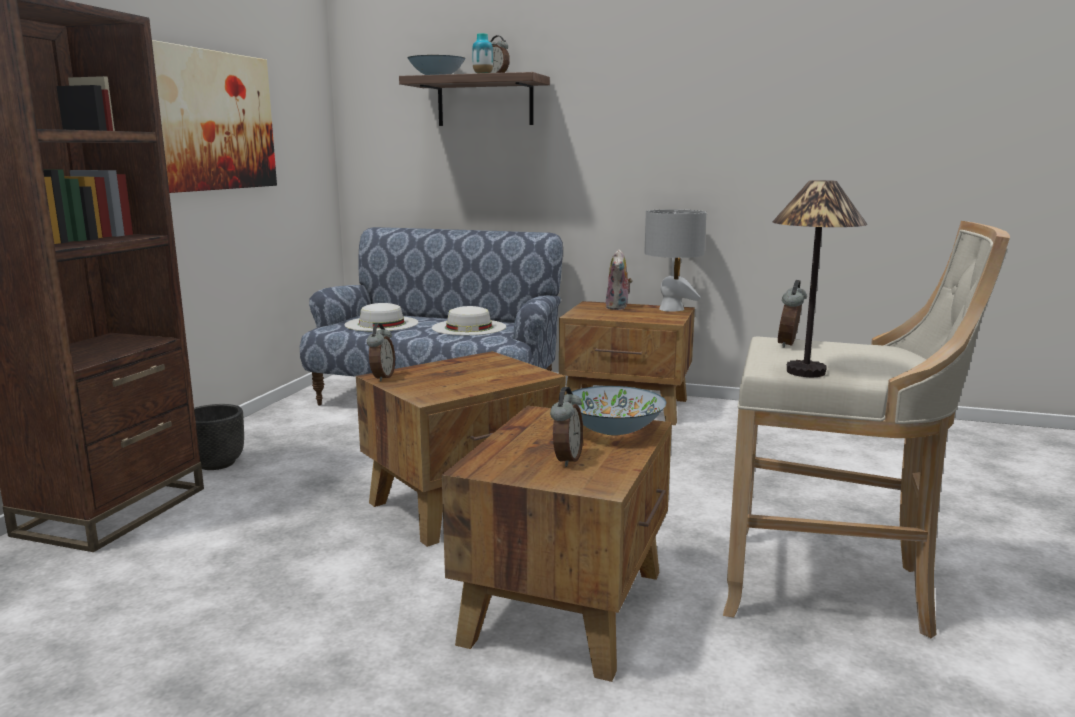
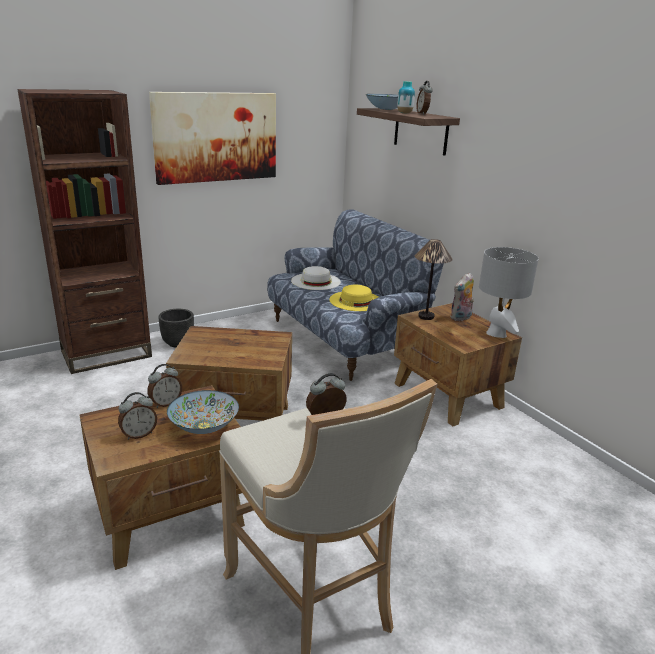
camera: 40 degrees right, 10 degrees up
(381, 377) = (197, 332): alarm clock -> alarm clock (165, 403)
(469, 327) = (356, 301): white hat -> yellow hat
(805, 372) = (255, 448): table lamp -> table lamp (425, 316)

